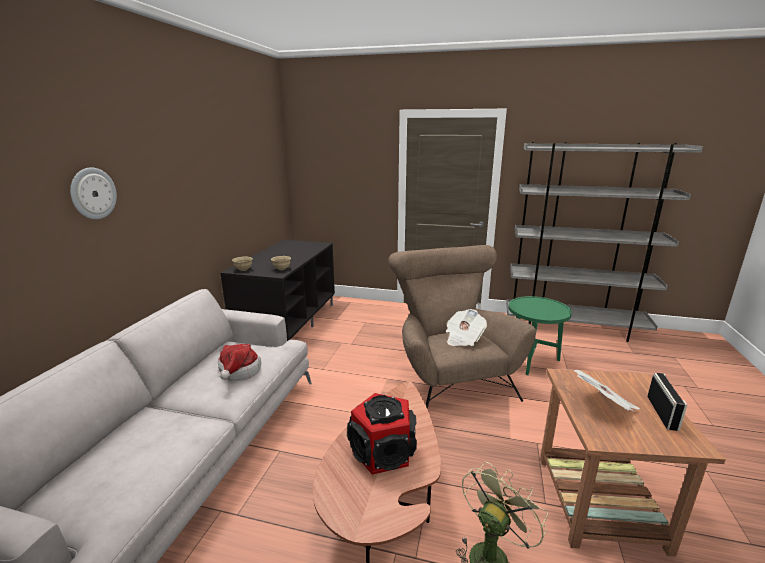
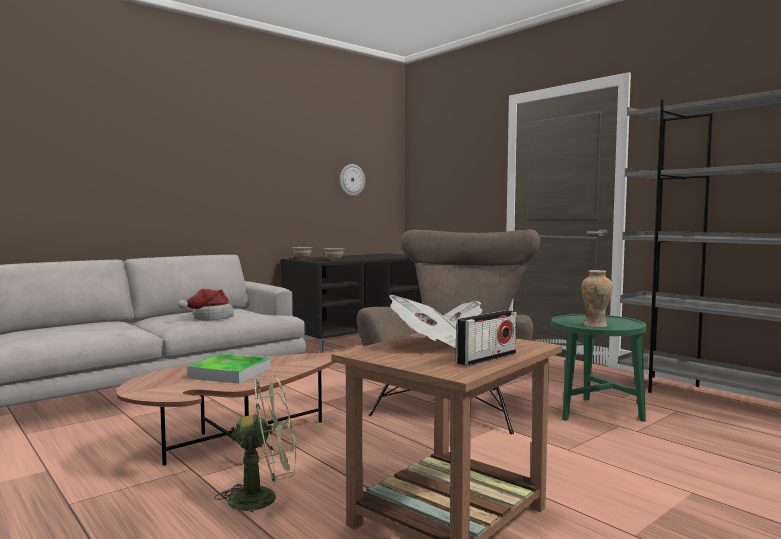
camera: 35 degrees right, 15 degrees down
(93, 193) = (154, 152): wall clock -> wall clock (351, 180)
(383, 452) = (230, 373): speaker -> tray
(546, 313) = (595, 325): none -> vase

